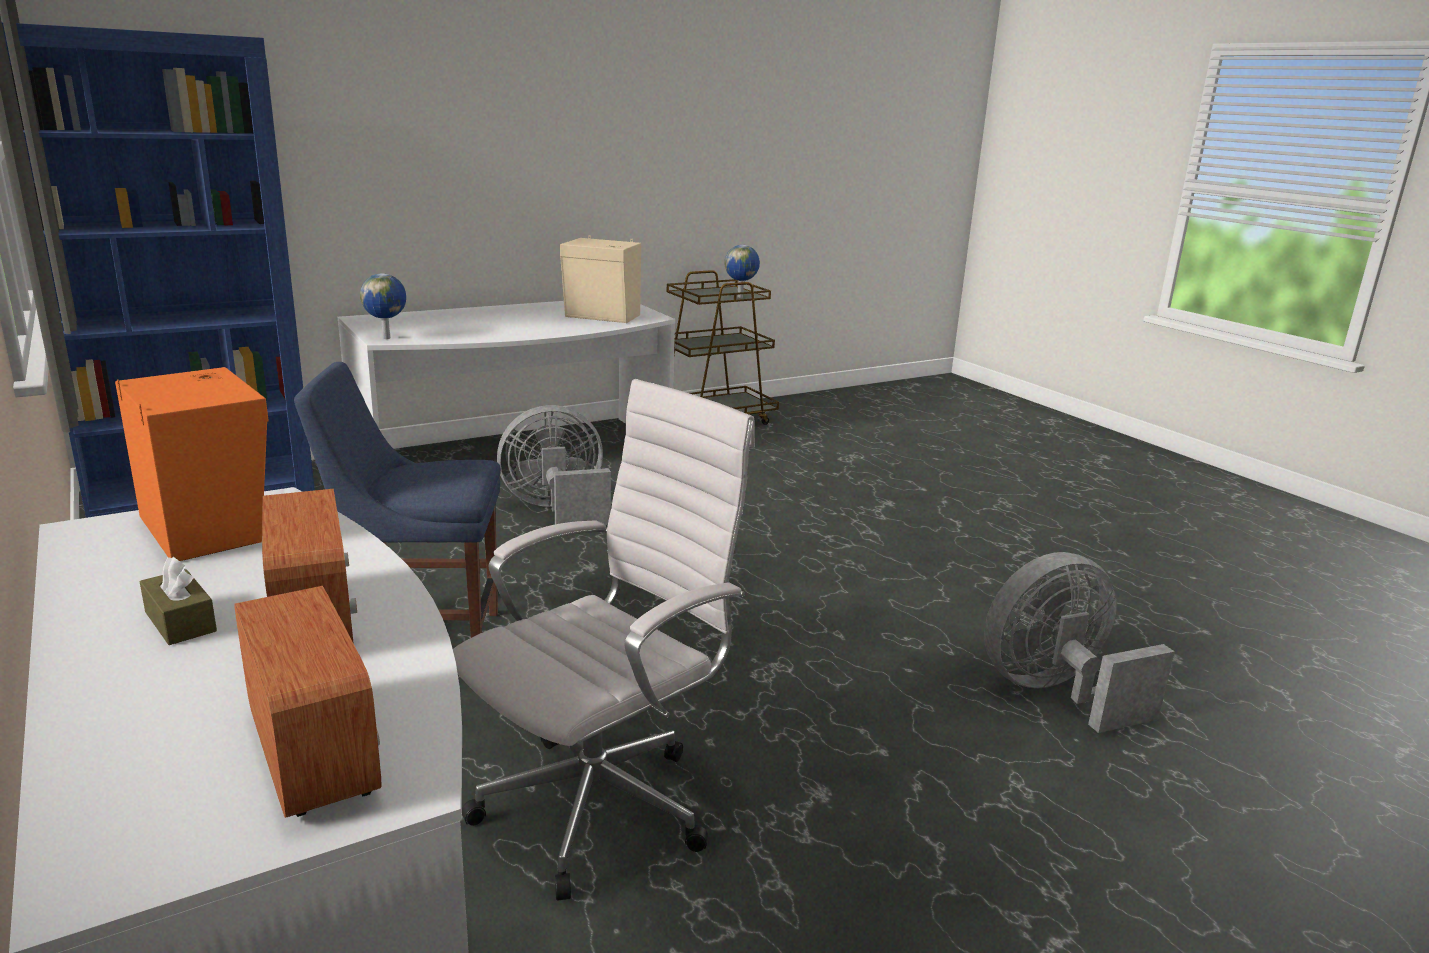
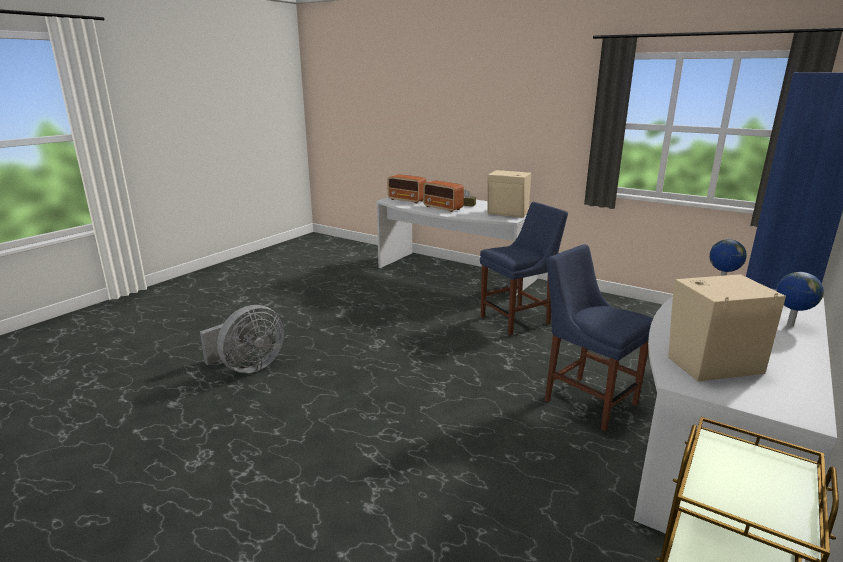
camera: 155 degrees right, 0 degrees up
(207, 526) = (508, 213): orange speaker -> beige speaker
(557, 510) = (587, 400): grey fan -> blue chair
(603, 803) = (400, 300): white office chair -> none
(741, 297) = (707, 484): globe -> globe (789, 325)

